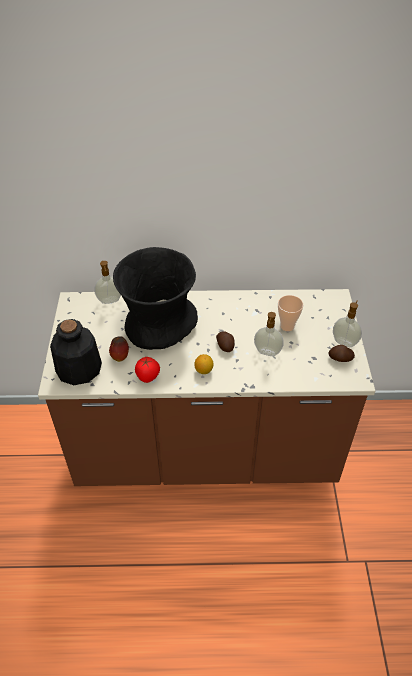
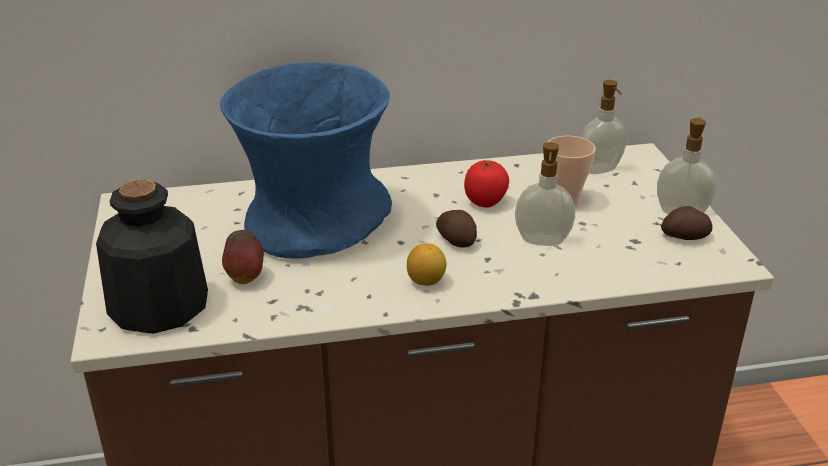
camera: 10 degrees left, 15 degrees down
(110, 301) = (206, 197): soap dispenser -> soap dispenser (600, 170)
(148, 377) = (312, 304): tomato -> tomato (485, 202)
(159, 324) = (314, 221): black vase -> blue vase

